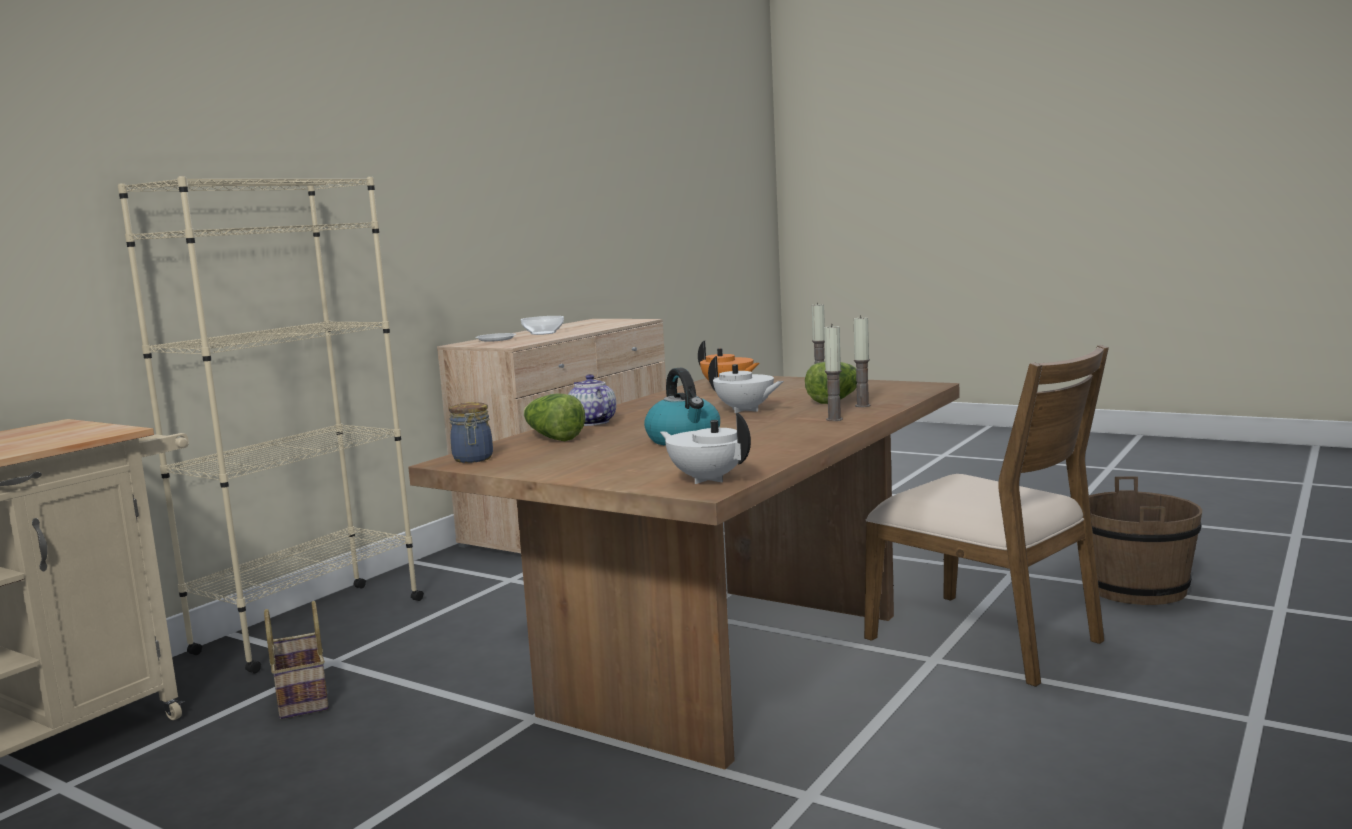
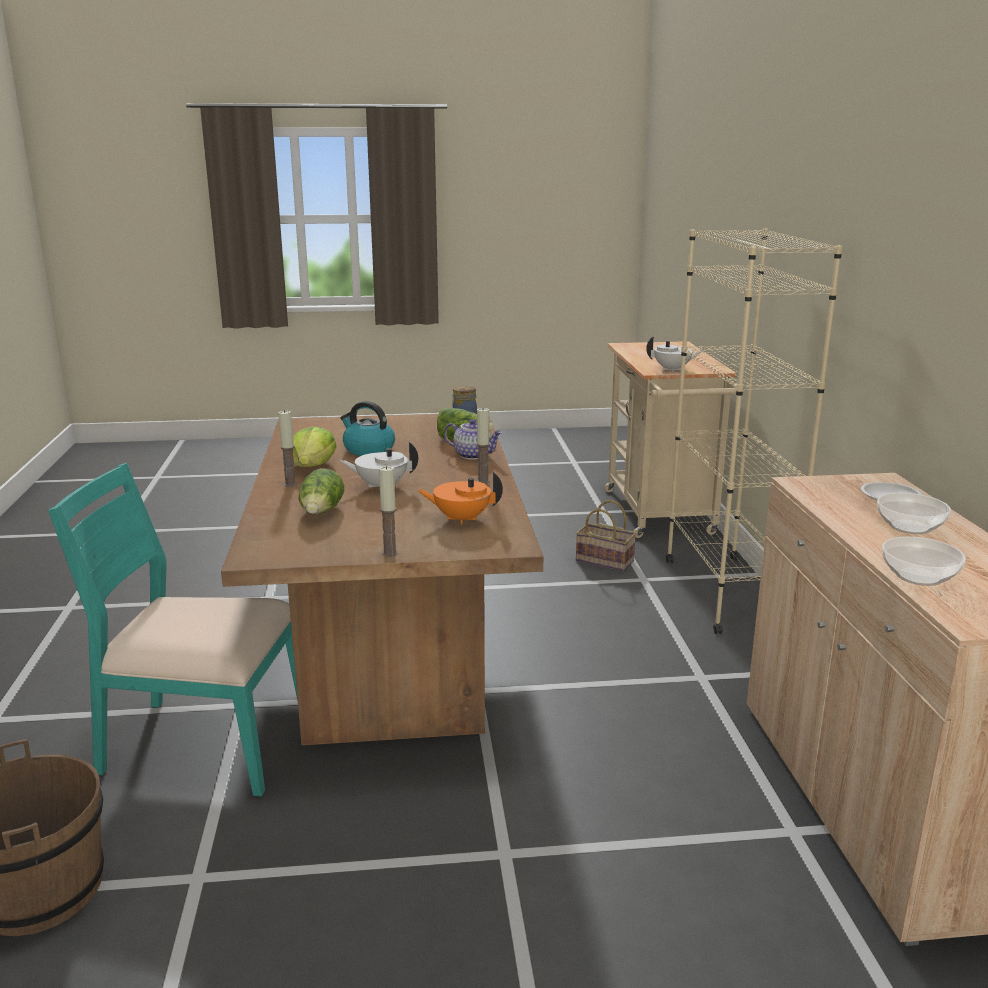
camera: 140 degrees right, 10 degrees up
(610, 325) = (918, 576): none -> bowl
(707, 479) = (302, 427): white teapot -> white teapot (672, 369)
(782, 431) = (313, 466): none -> lettuce
(862, 405) = (286, 507): candle -> candle (483, 481)
(986, 638) = (204, 742): brown chair -> turquoise chair

